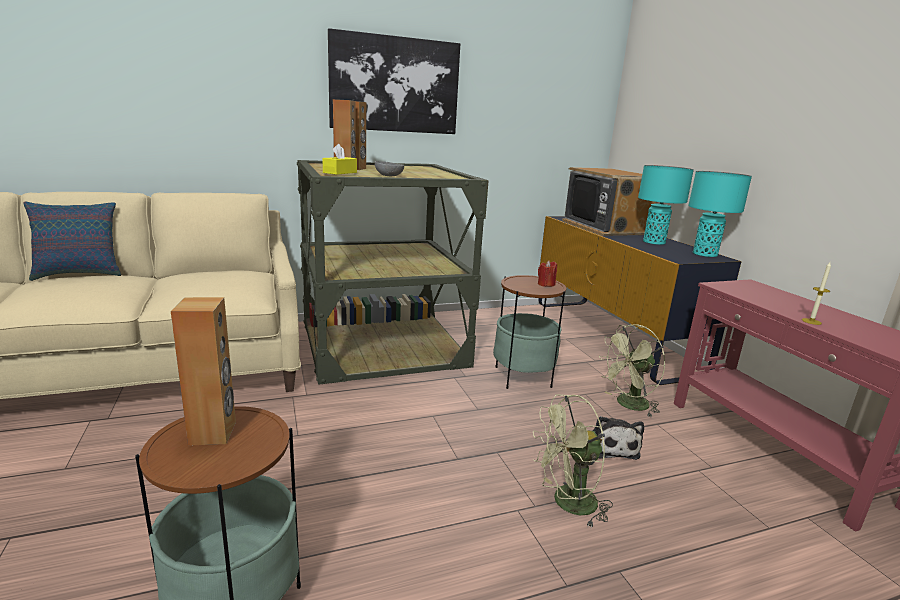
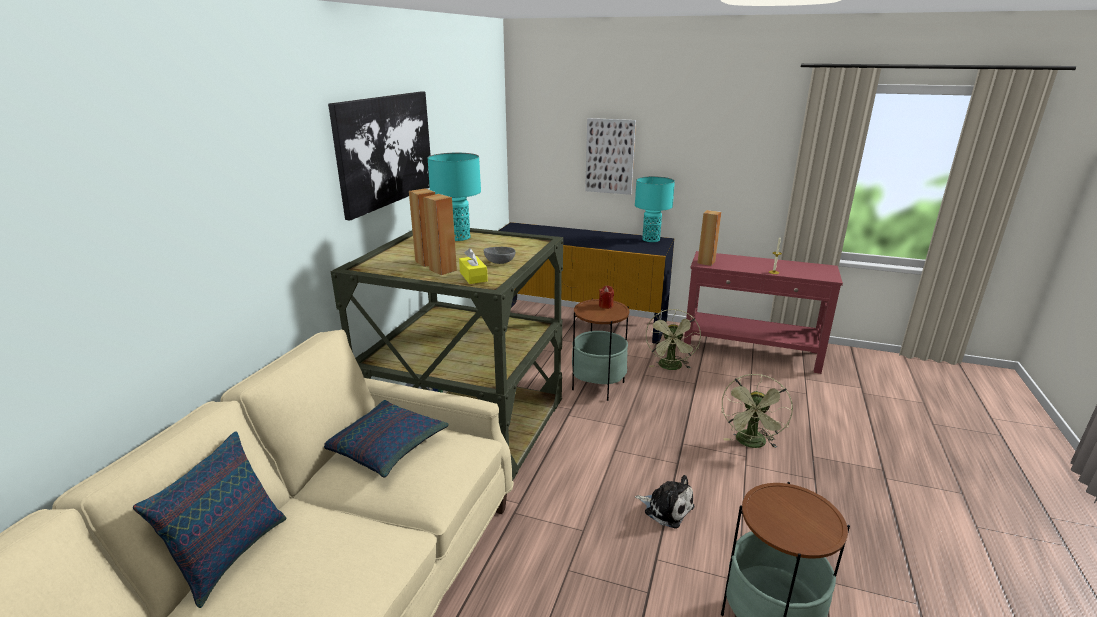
camera: 50 degrees left, 5 degrees up
(213, 433) = (779, 516): brown speaker -> brown speaker (706, 262)
(219, 277) = (385, 447): none -> blue pillow
(604, 227) = (551, 235): television -> none
(611, 446) = (708, 398): plush toy -> plush toy (666, 508)
(654, 242) = (608, 239): turquoise table lamp -> turquoise table lamp (458, 237)
(695, 146) = (610, 156): none -> picture

